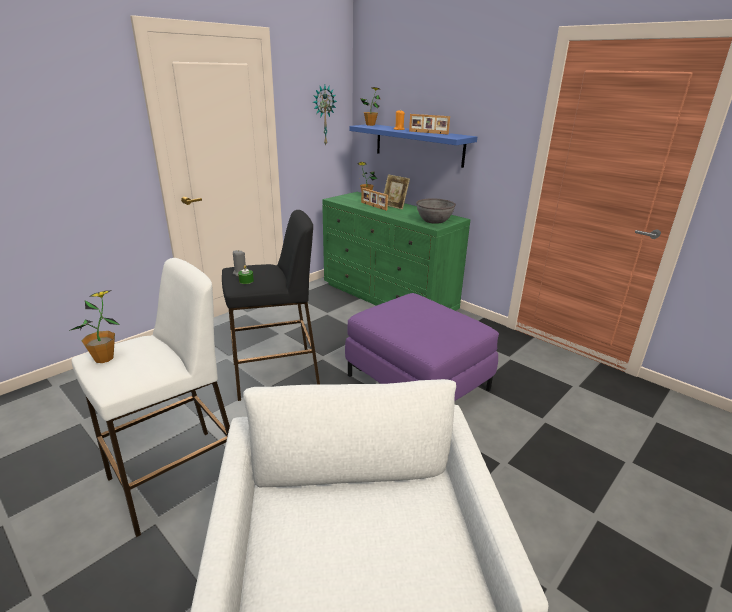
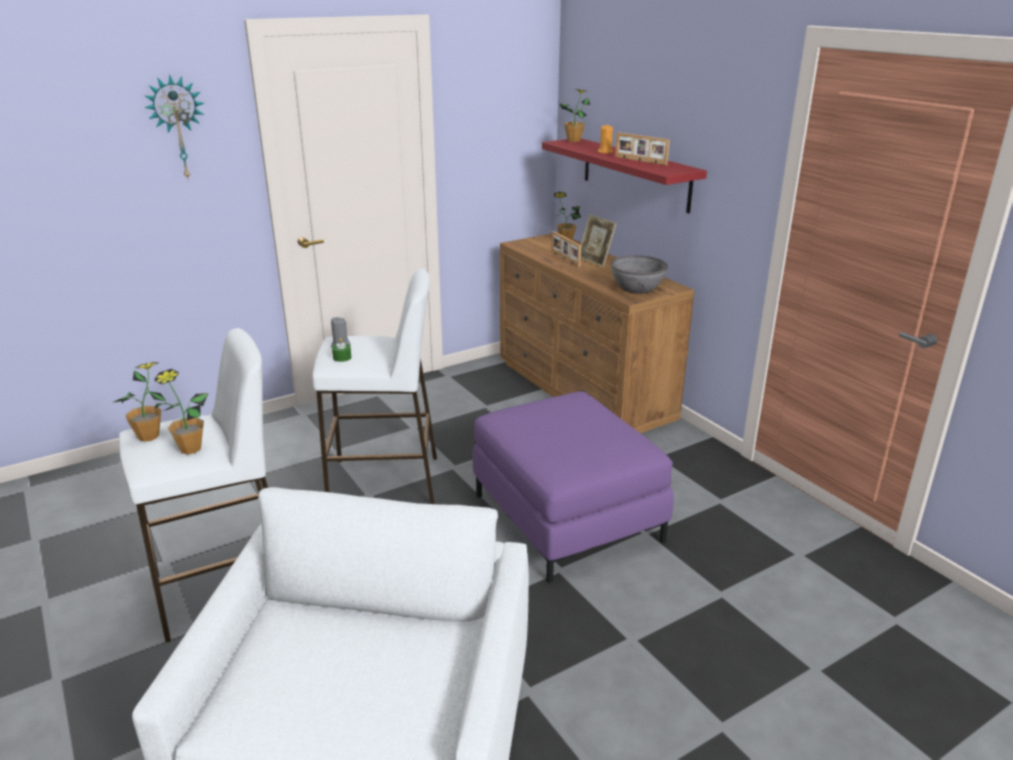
camera: 15 degrees right, 0 degrees up
(149, 364) = (190, 449): none -> potted plant
(276, 374) = (385, 482): black stool -> white stool
(323, 115) = (509, 125): wall clock -> wall clock (178, 128)
(388, 297) = (584, 391): green dresser -> brown dresser
(418, 145) = (635, 174): blue shelf -> red shelf

